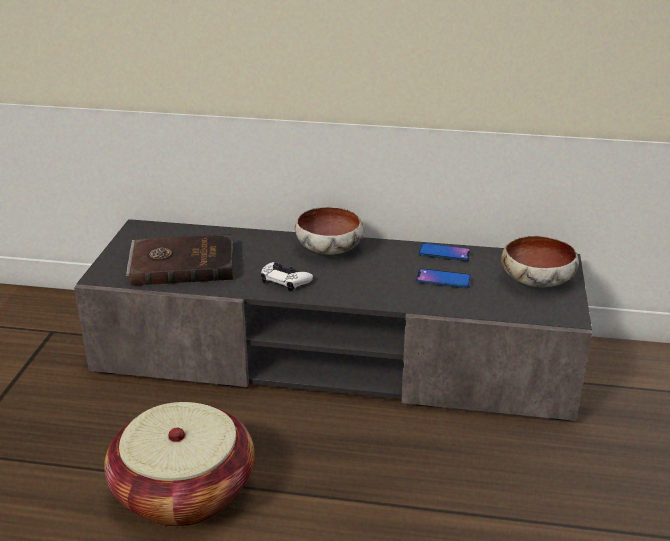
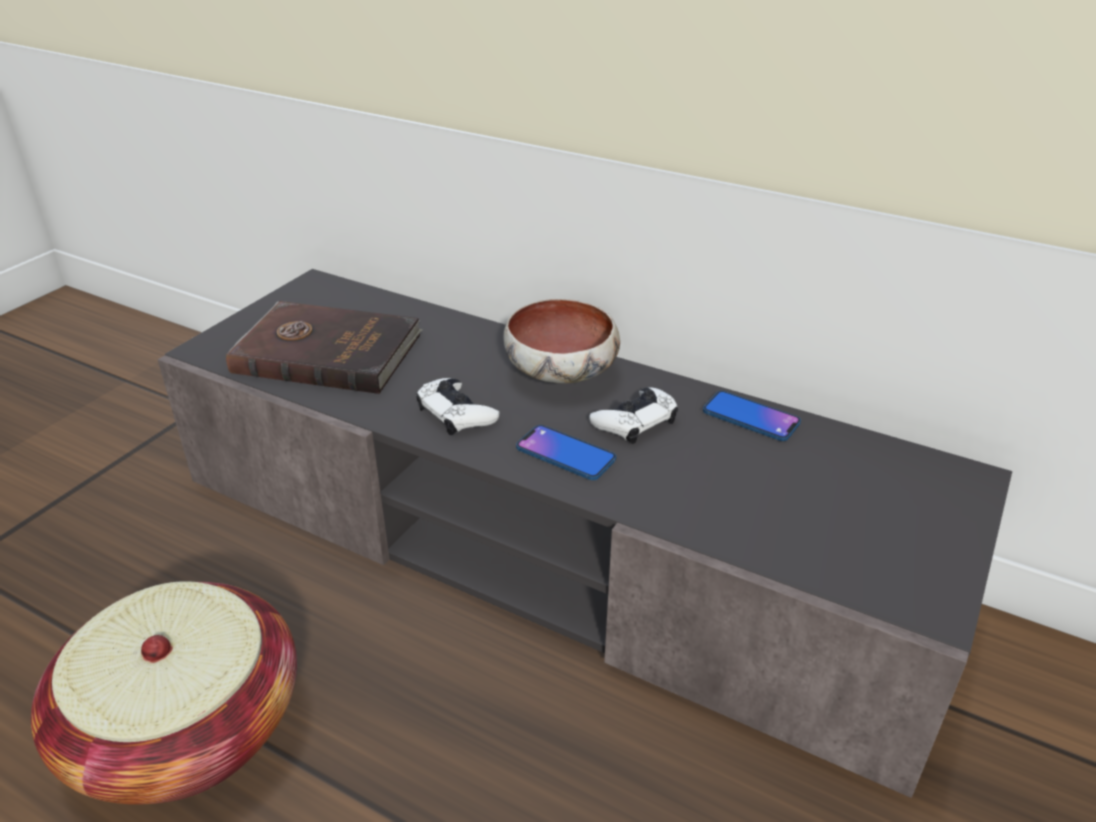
camera: 20 degrees right, 5 degrees up
(386, 266) = (635, 421): none -> white game controller
(443, 279) = (721, 469): phone -> phone (565, 454)
(537, 281) = (900, 512): bowl -> none

